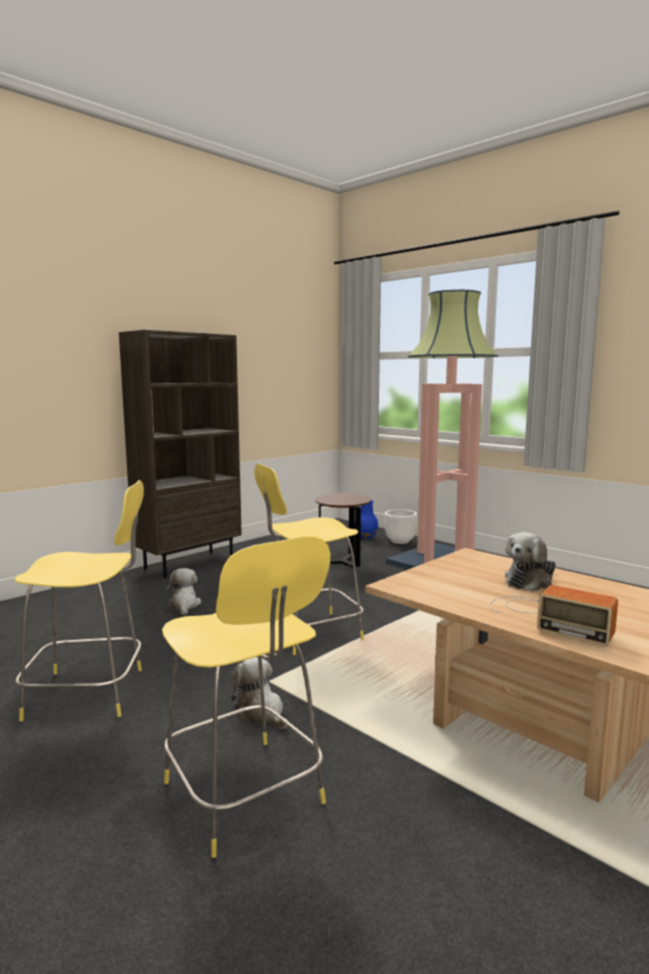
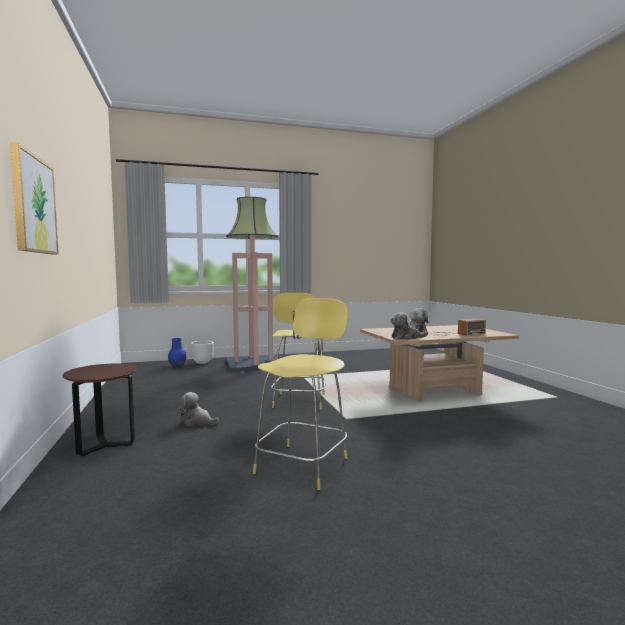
camera: 60 degrees left, 5 degrees down
(61, 358) = (33, 205): none -> picture
(189, 563) = (109, 409): brown bookcase -> none
(245, 796) = (450, 440): yellow stool -> none
(261, 712) = (377, 425): plush toy -> plush toy (406, 338)
(342, 562) = (207, 377): brown side table -> brown side table (104, 446)

